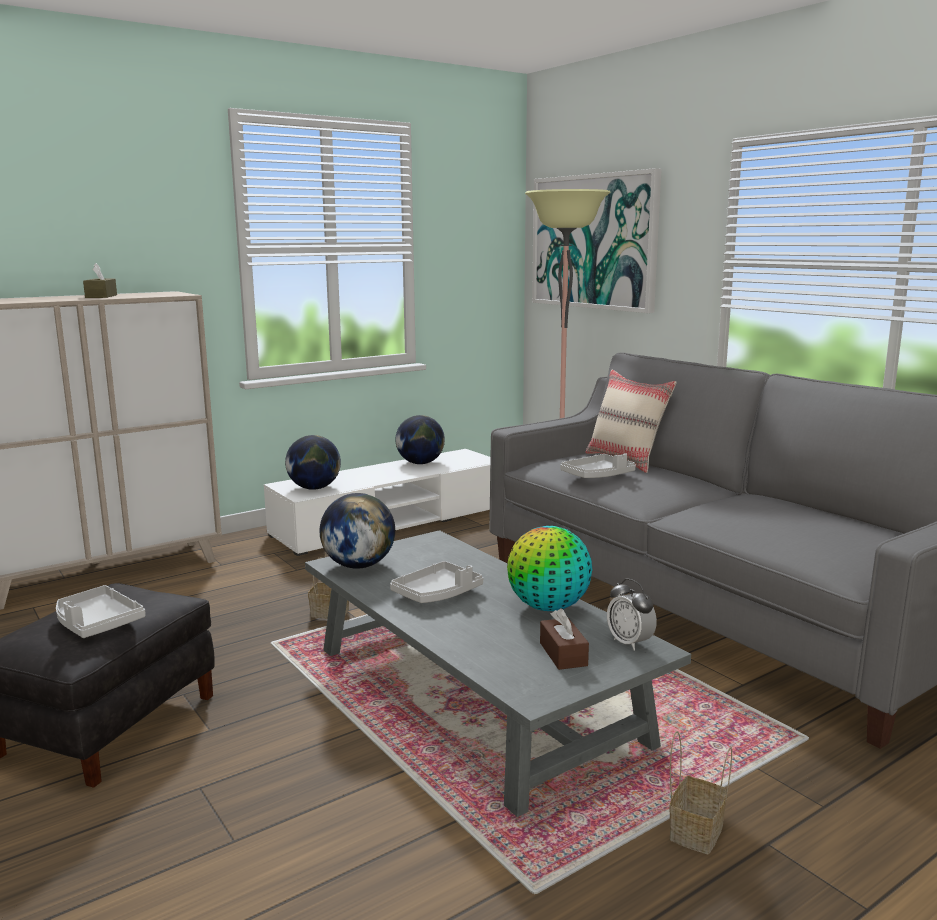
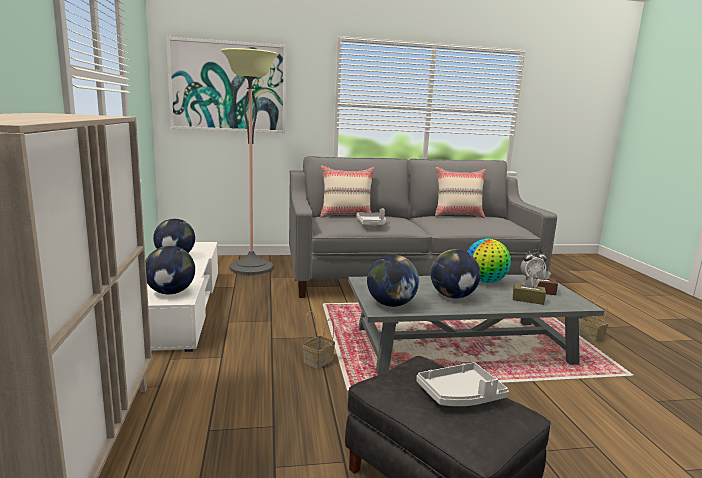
camera: 65 degrees left, 0 degrees up
(101, 296) = (54, 116): brown tissue box -> brown tissue box (527, 299)
(437, 594) = (453, 296): grey tray -> globe
(819, 510) = (458, 215): none -> beige pillow

